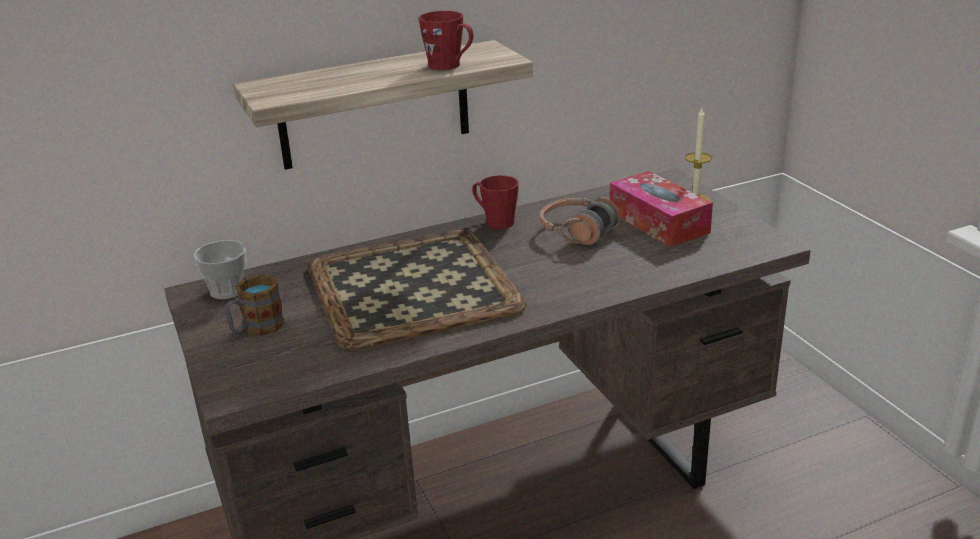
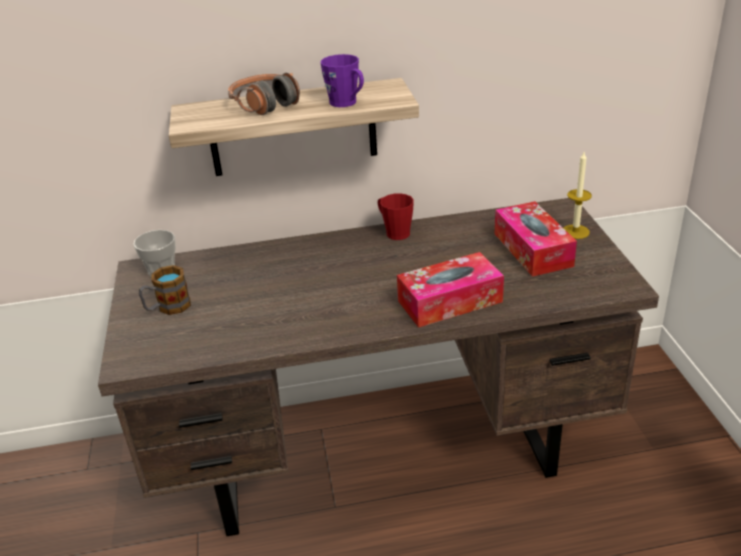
camera: 15 degrees right, 5 degrees up
(415, 288) = (302, 288): tray -> none
(449, 66) = (347, 103): red mug -> purple mug
(577, 231) = (458, 250): headphones -> headphones (265, 104)
(593, 281) = (450, 301): none -> tissue box

